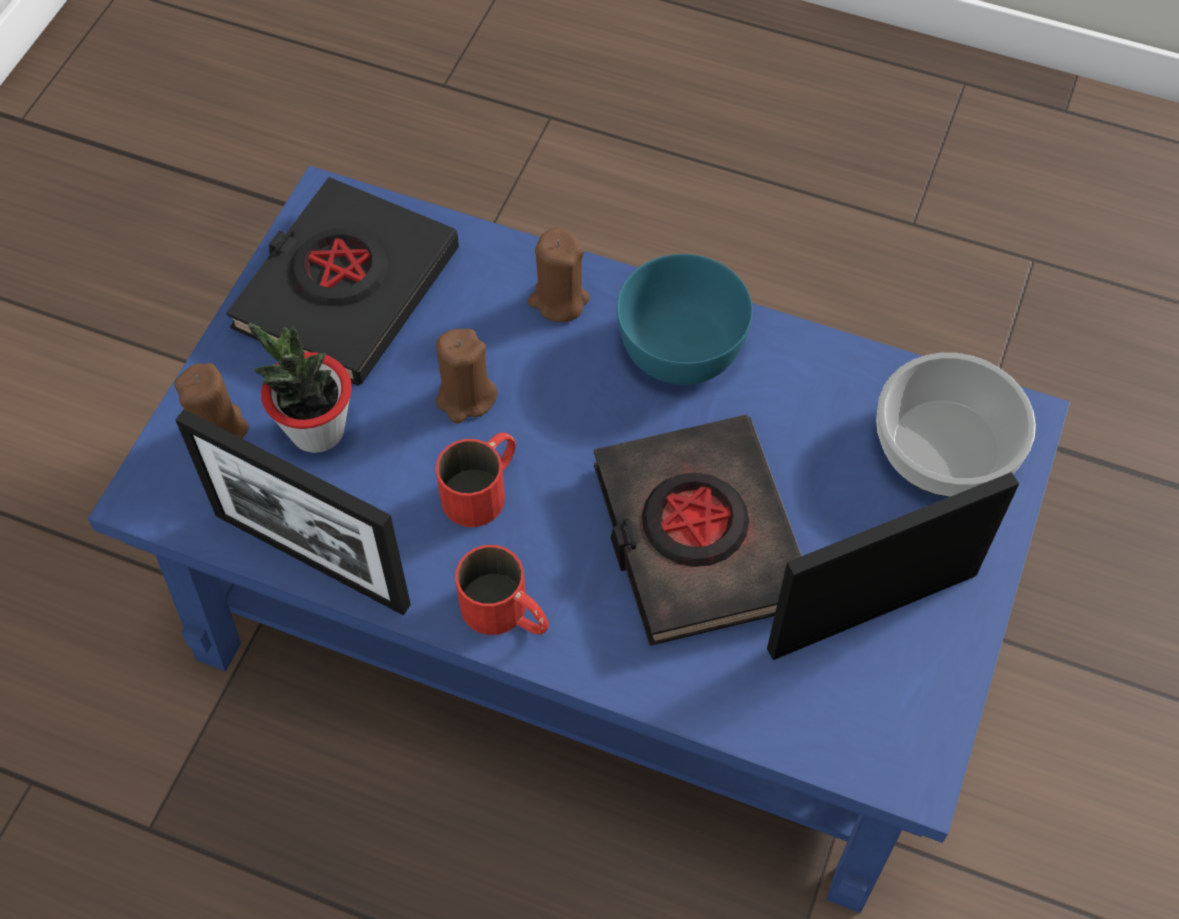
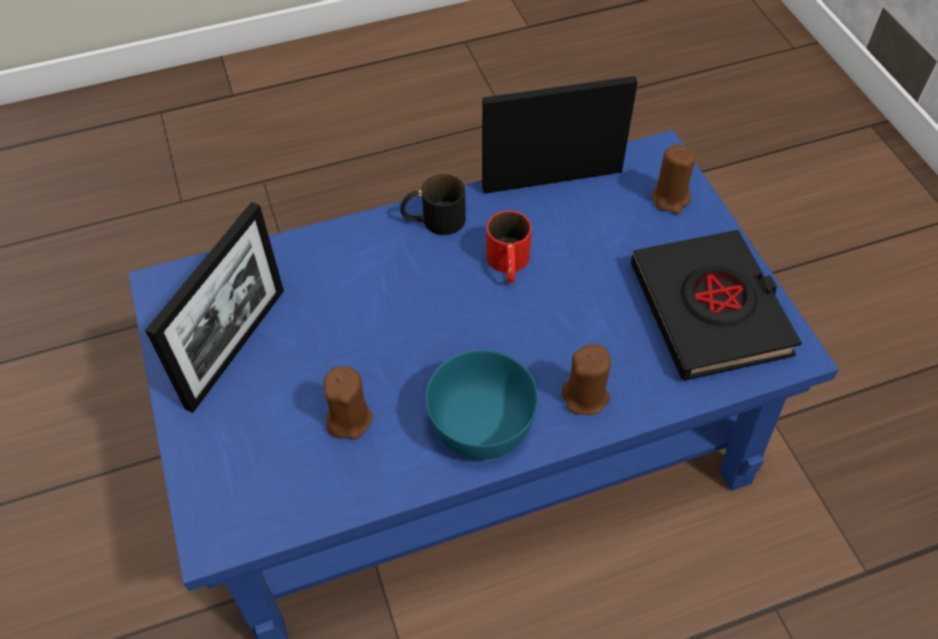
camera: 140 degrees right, 5 degrees down
(316, 430) = (625, 232): potted plant -> none
(466, 397) = (571, 301): brown candle -> brown candle (349, 419)
(507, 614) = (433, 220): red mug -> black mug
(697, 536) = (368, 319): black book -> none
(944, 445) = (256, 480): bowl -> none

